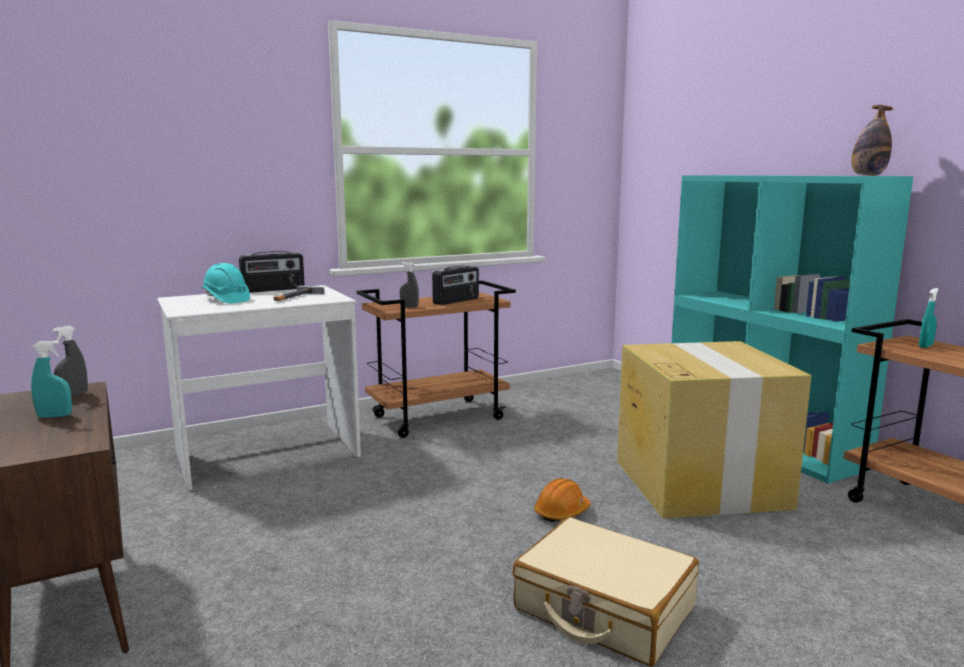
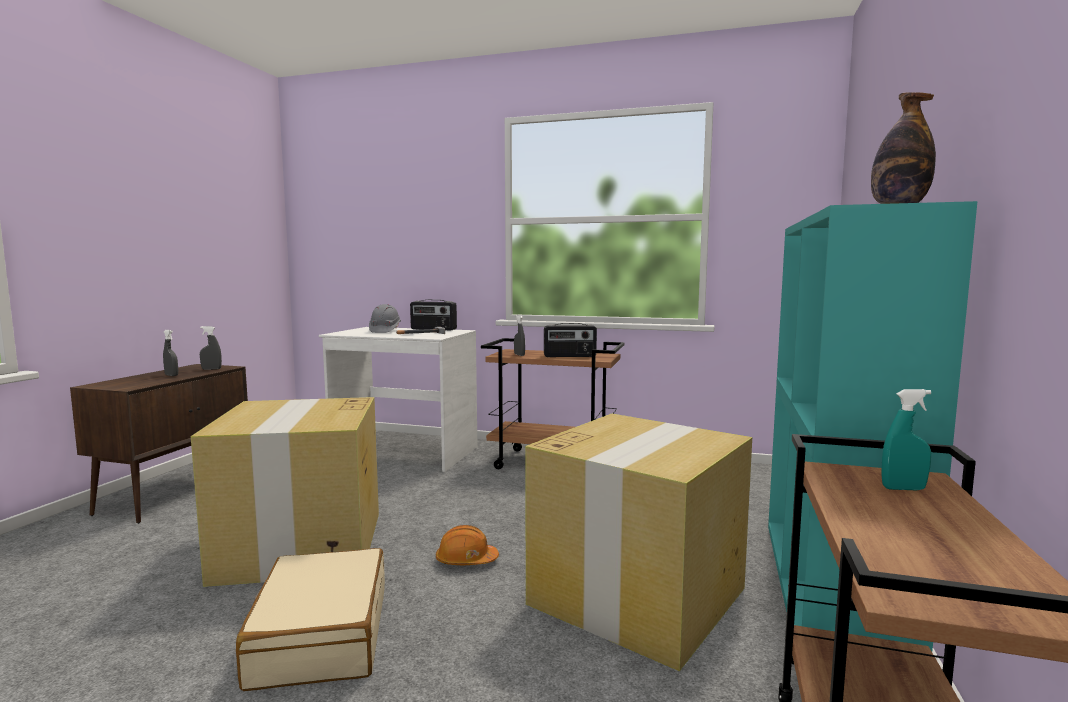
camera: 45 degrees right, 5 degrees down
(54, 416) = (171, 375): turquoise spray bottle -> grey spray bottle
(226, 299) = (384, 331): turquoise hard hat -> grey hard hat
(407, 569) = (301, 547): none -> cardboard box

